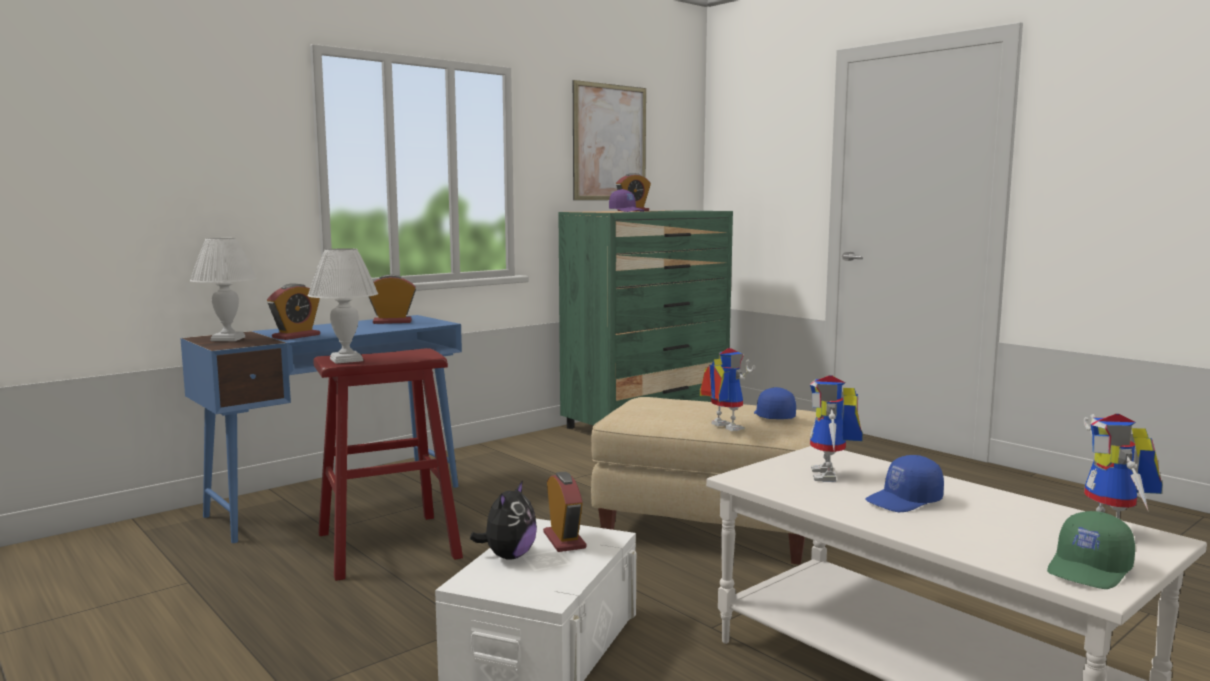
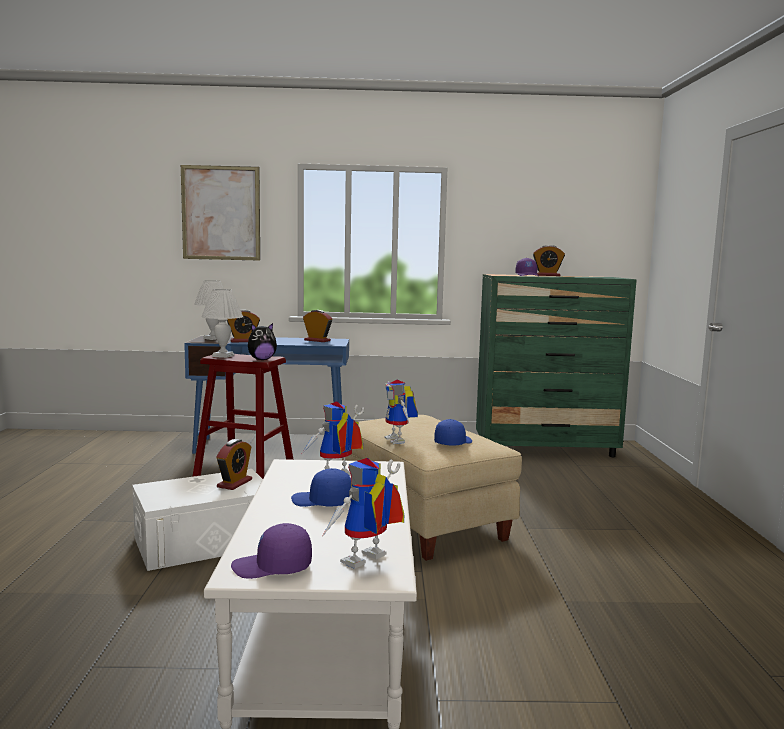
camera: 40 degrees right, 0 degrees up
(508, 556) = (193, 481): plush toy -> plush toy (261, 359)
(610, 142) = (541, 220): picture -> picture (221, 213)
(721, 427) = (399, 440): toy robot -> toy robot turned 150 degrees clockwise
(1090, 570) = (272, 568): green cap -> purple cap

